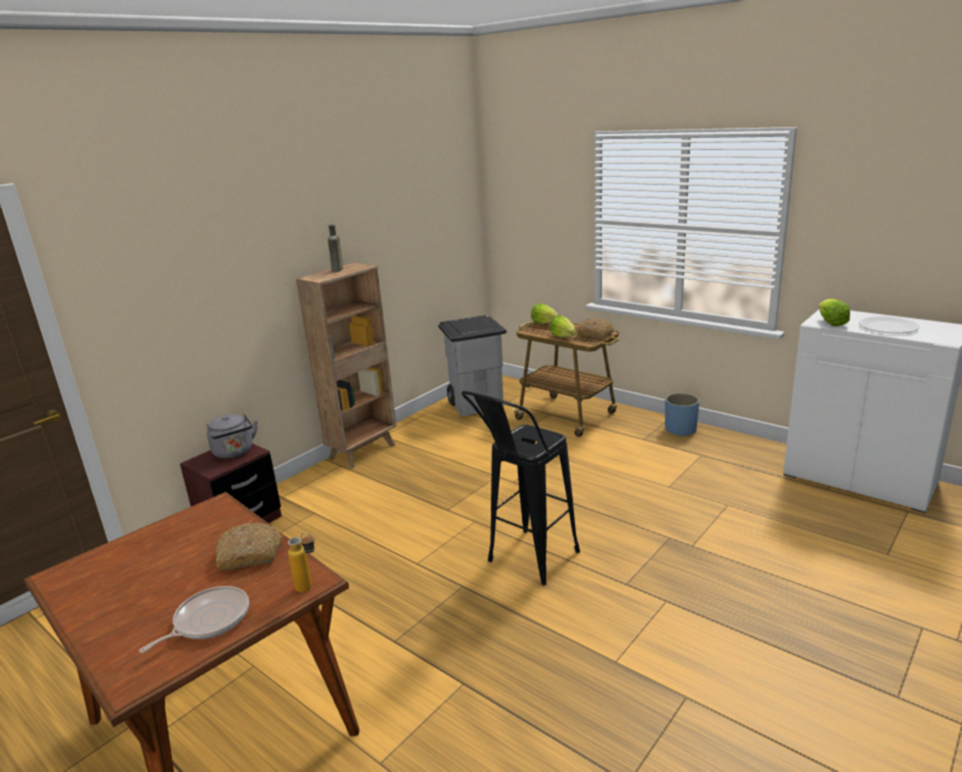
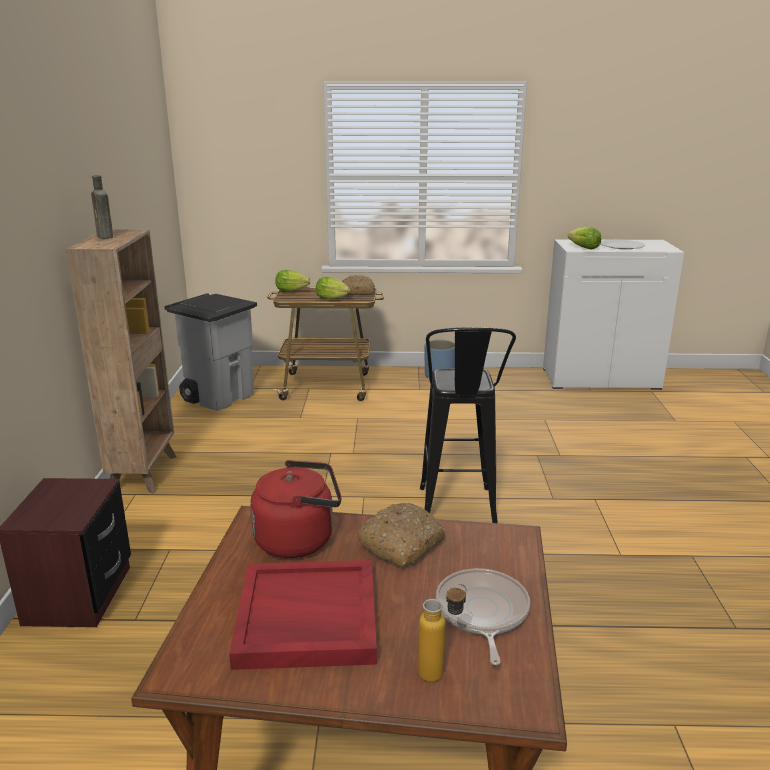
camera: 40 degrees left, 0 degrees up
(135, 576) = (306, 618): none -> red tray
(211, 526) = (299, 539): none -> red kettle
(234, 453) = (69, 494): grey kettle -> none
(310, 589) = (522, 544): bottle -> bottle (440, 671)

